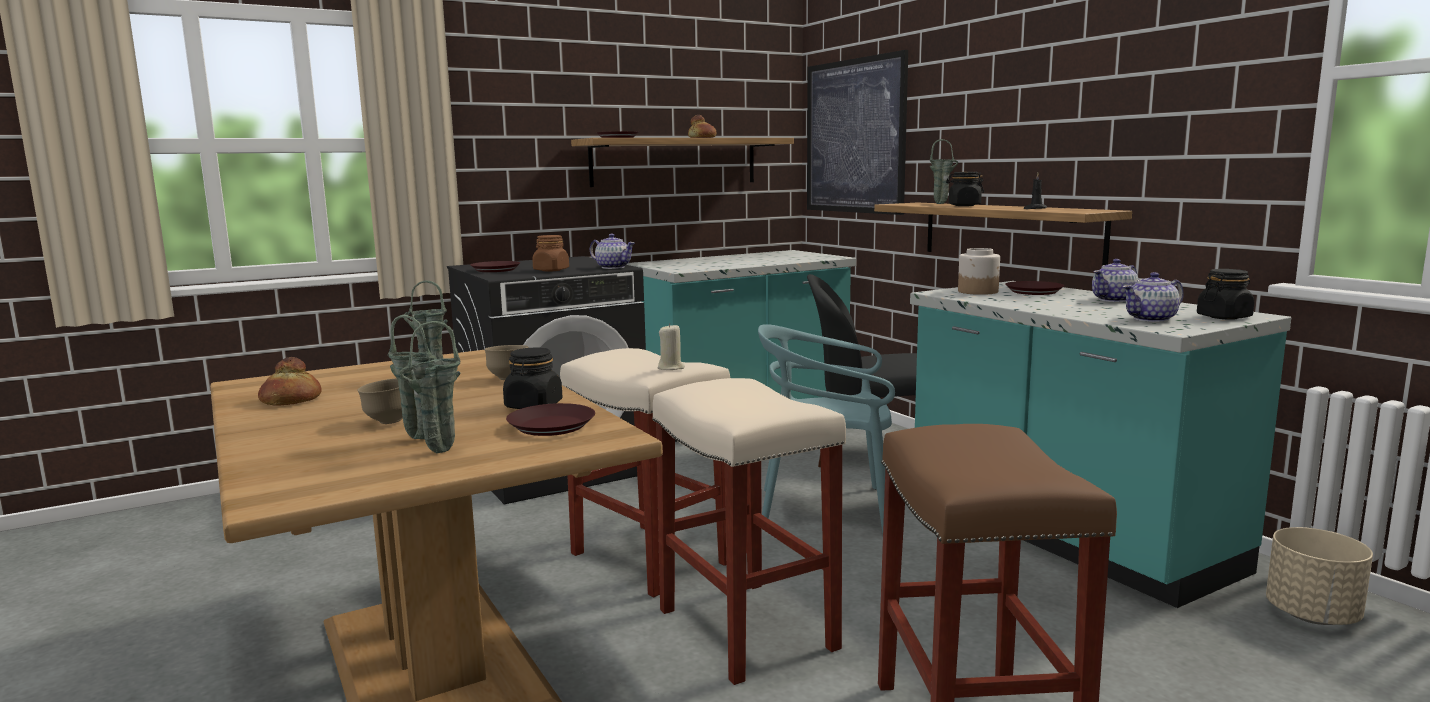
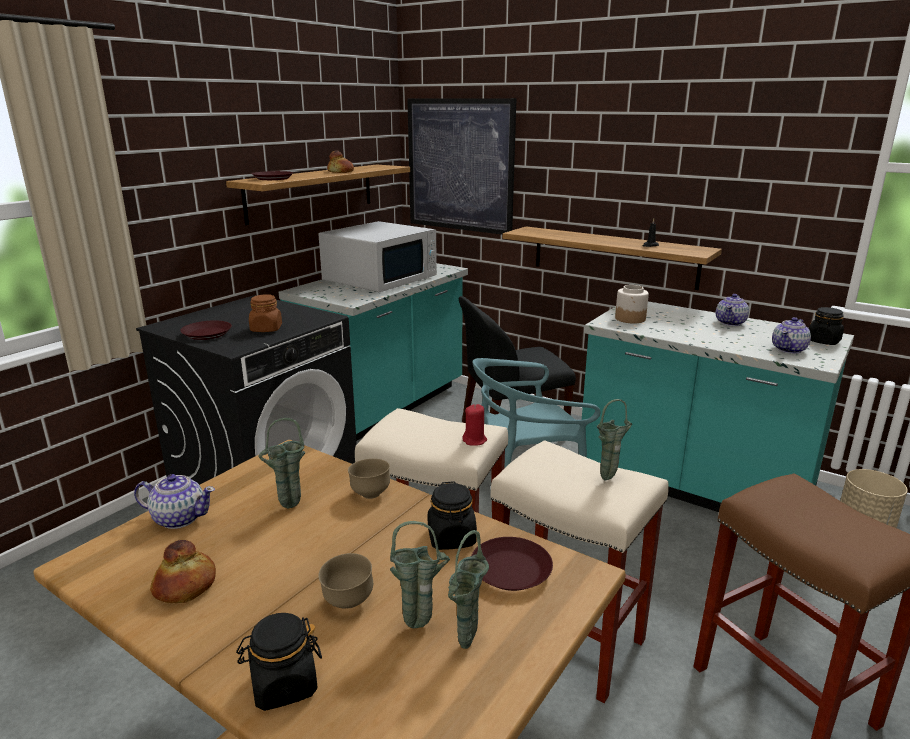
camera: 25 degrees left, 10 degrees up
(613, 267) = (319, 317): teapot -> teapot (179, 518)
(671, 368) = (475, 440): beige candle -> red candle
(741, 260) = (381, 279): none -> white microwave
(942, 204) = (555, 231): green vase -> green vase (609, 478)
(964, 205) = (582, 237): black jar -> black jar (283, 685)
(1034, 292) = (667, 315): brown plate -> none

